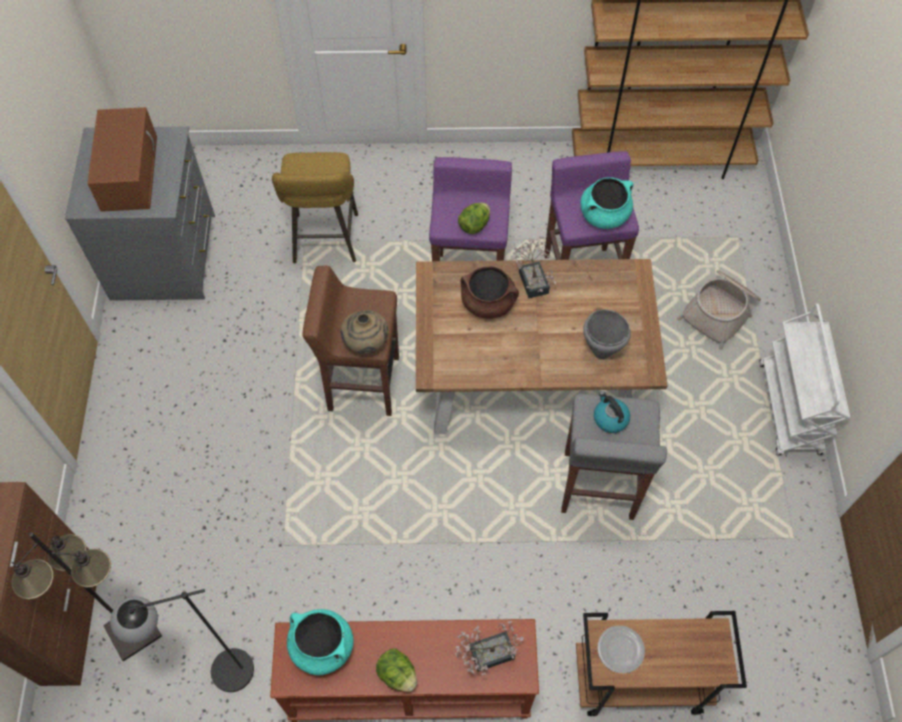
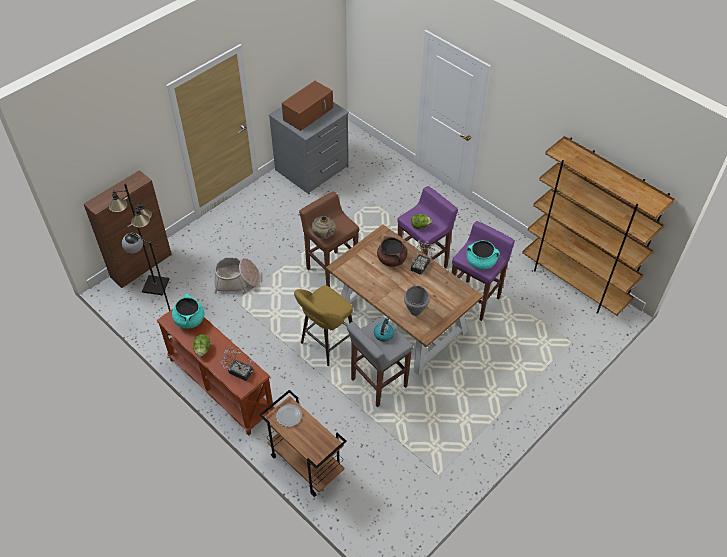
camera: 45 degrees right, 10 degrees down
(325, 242) = (380, 207): yellow stool -> yellow stool (325, 345)
(720, 312) = (521, 364): basket -> basket (237, 281)
(790, 409) = (504, 428): white cart -> none

